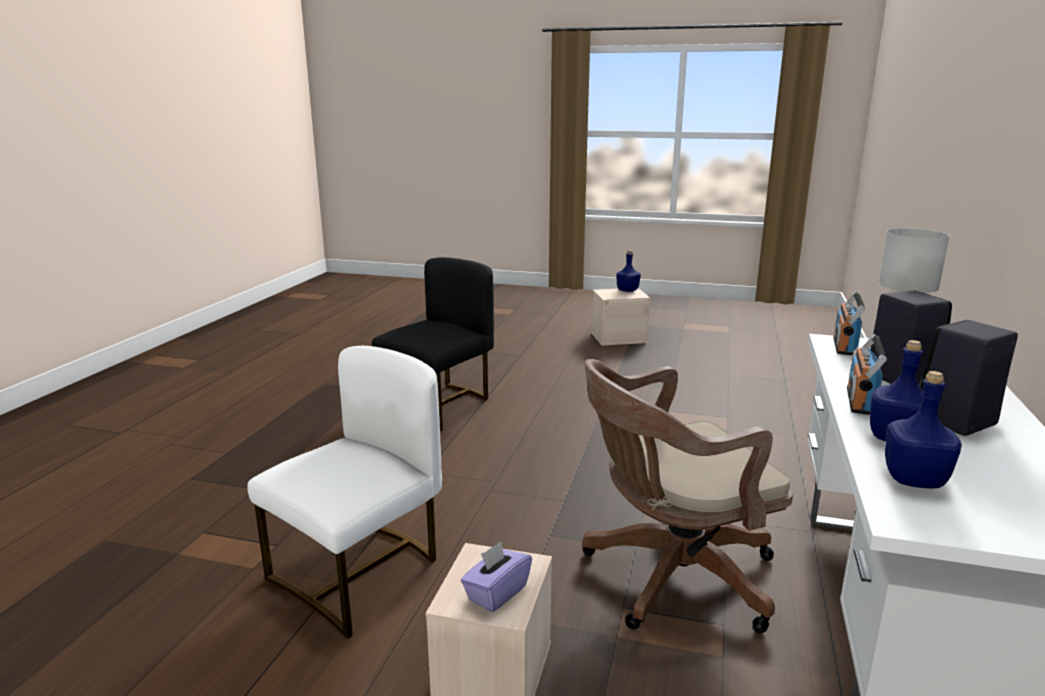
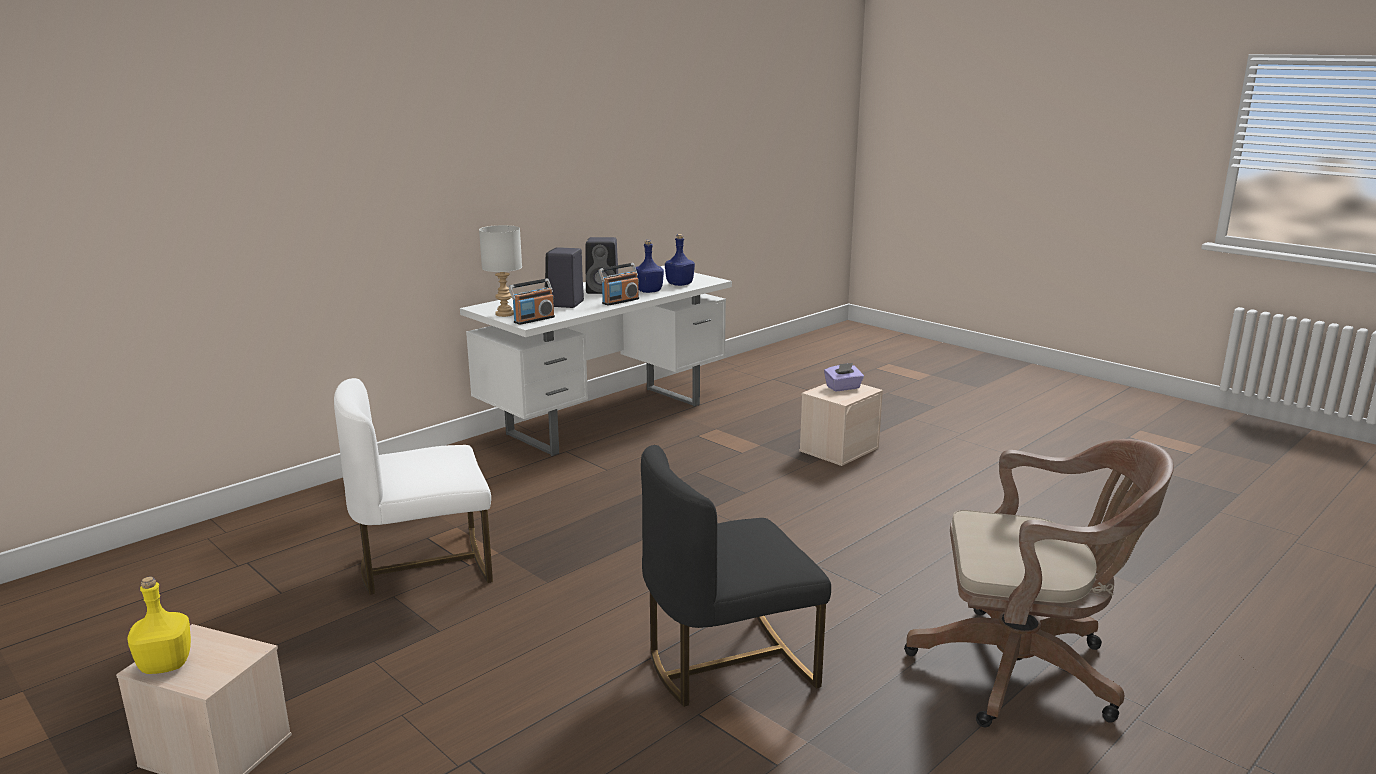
camera: 150 degrees left, 0 degrees up
(360, 573) = (902, 505): white chair -> white chair (425, 564)
(628, 290) = (166, 664): blue bottle -> yellow bottle
(671, 577) = (694, 455): brown office chair -> brown office chair (1026, 671)

